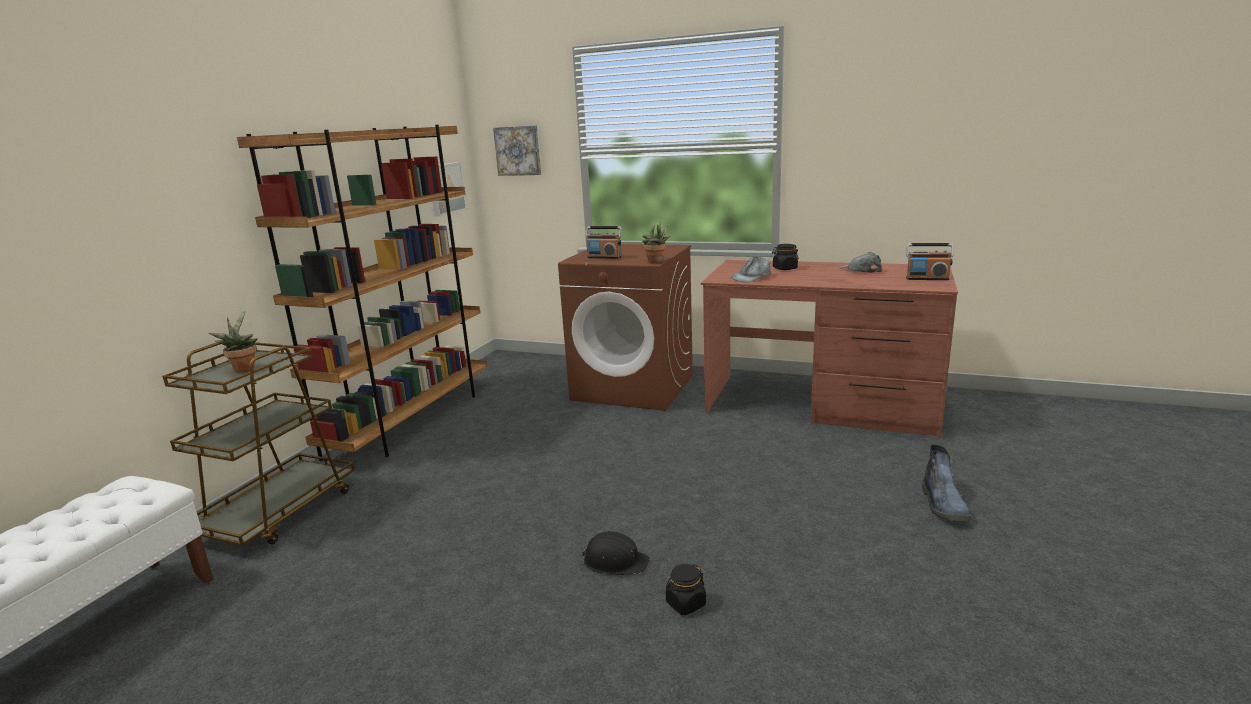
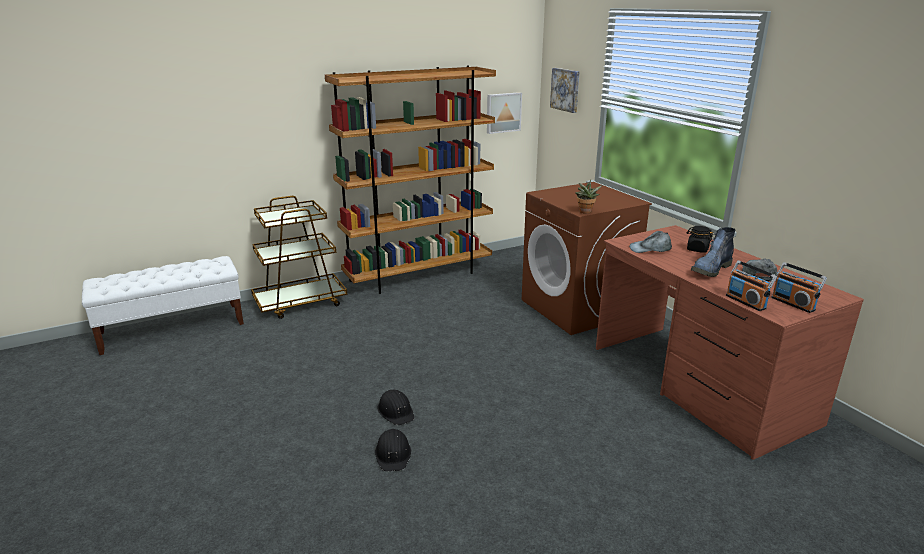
camera: 40 degrees right, 5 degrees up
(244, 368) = (291, 215): potted plant -> none
(604, 257) = (563, 197): radio -> radio (746, 302)
(685, 604) = (393, 454): black jar -> black hard hat
(944, 506) = (649, 504): boot -> boot (710, 270)

